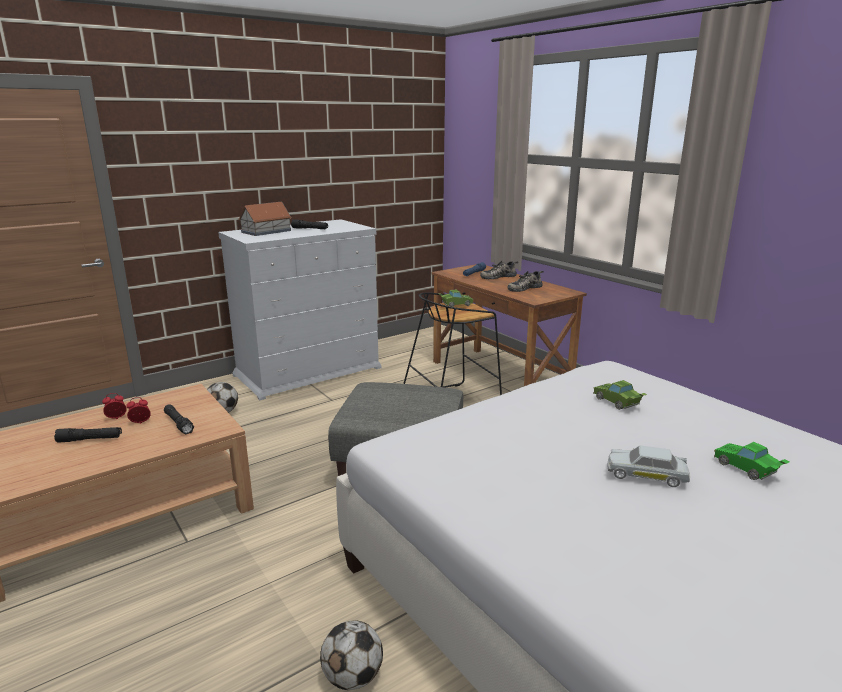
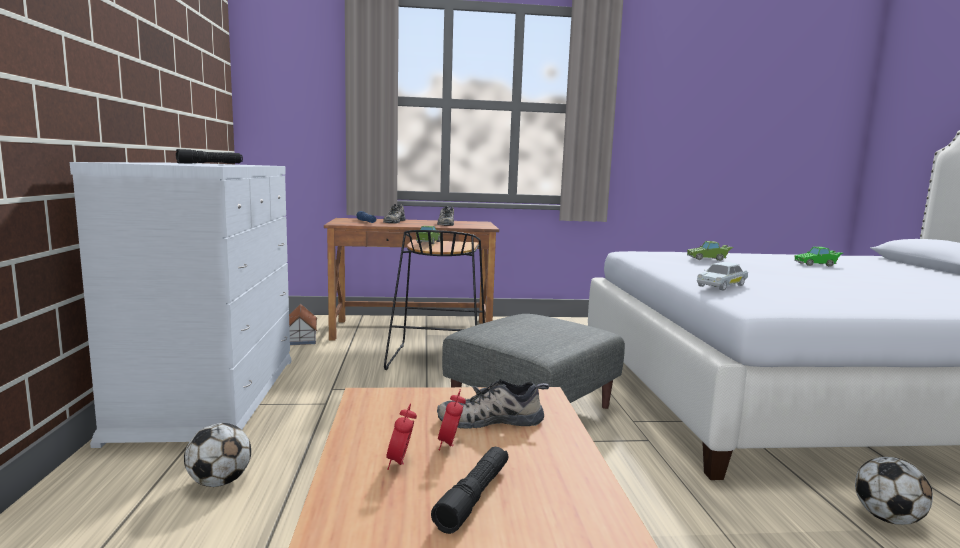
camera: 60 degrees left, 10 degrees down
(178, 424) = (491, 419): black flashlight -> shoe
(265, 231) = (162, 163): toy house -> toy house (300, 338)
(646, 475) = (824, 275): white toy car -> white toy car (721, 285)

